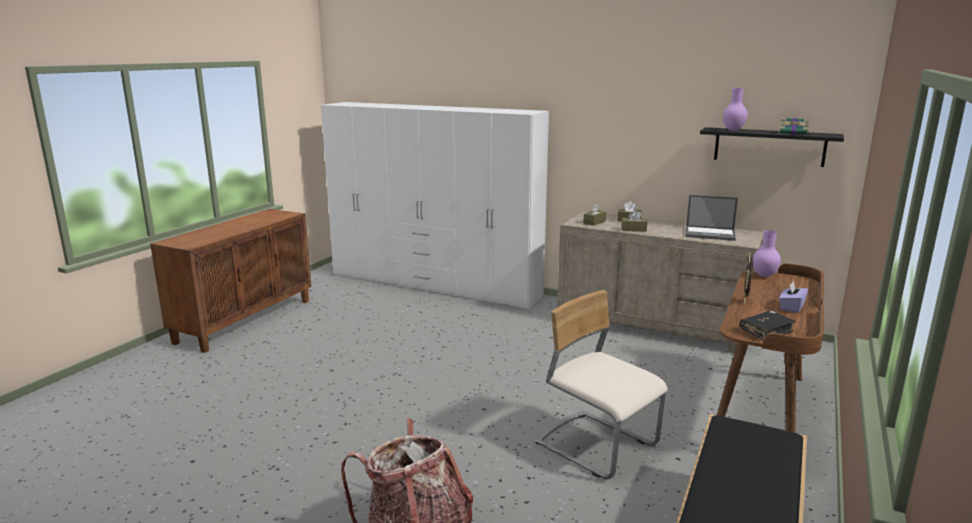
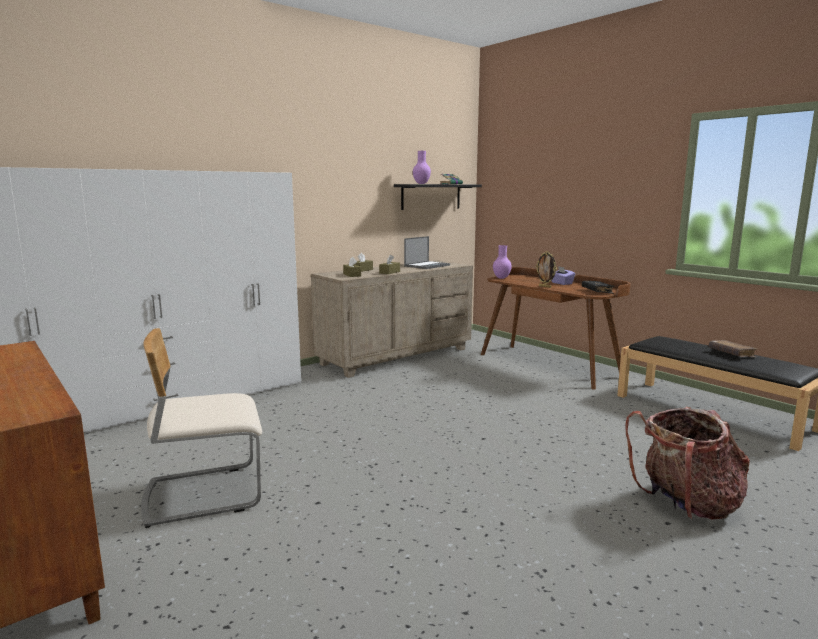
camera: 65 degrees left, 5 degrees down
(597, 445) = (566, 413): beige chair -> beige chair (204, 494)
(757, 495) = (731, 354): none -> brown book

